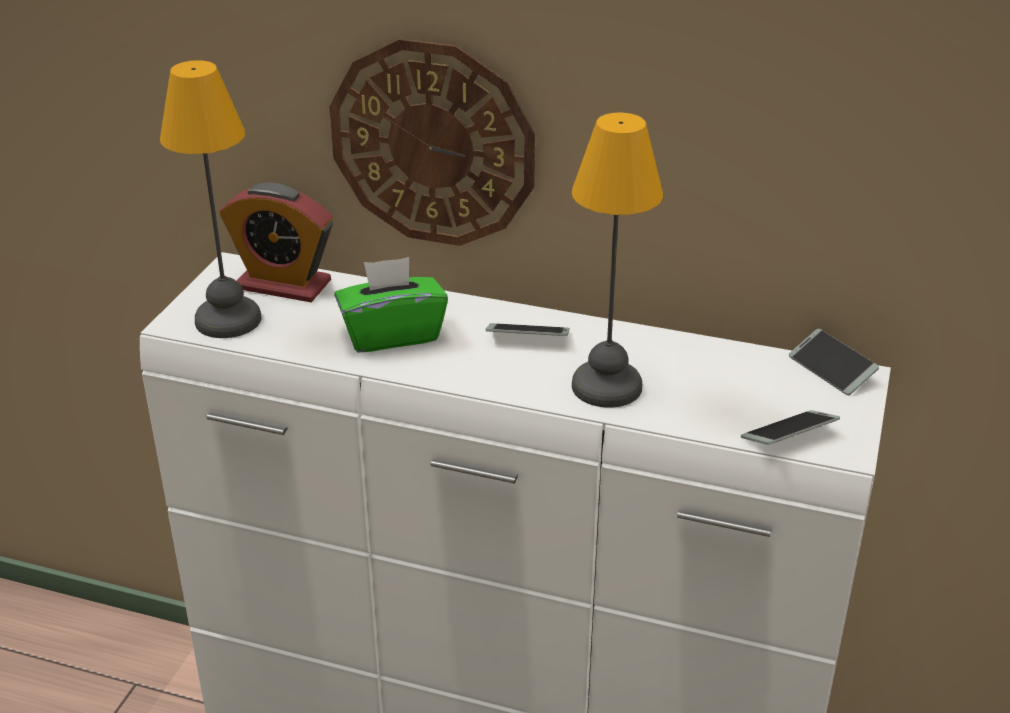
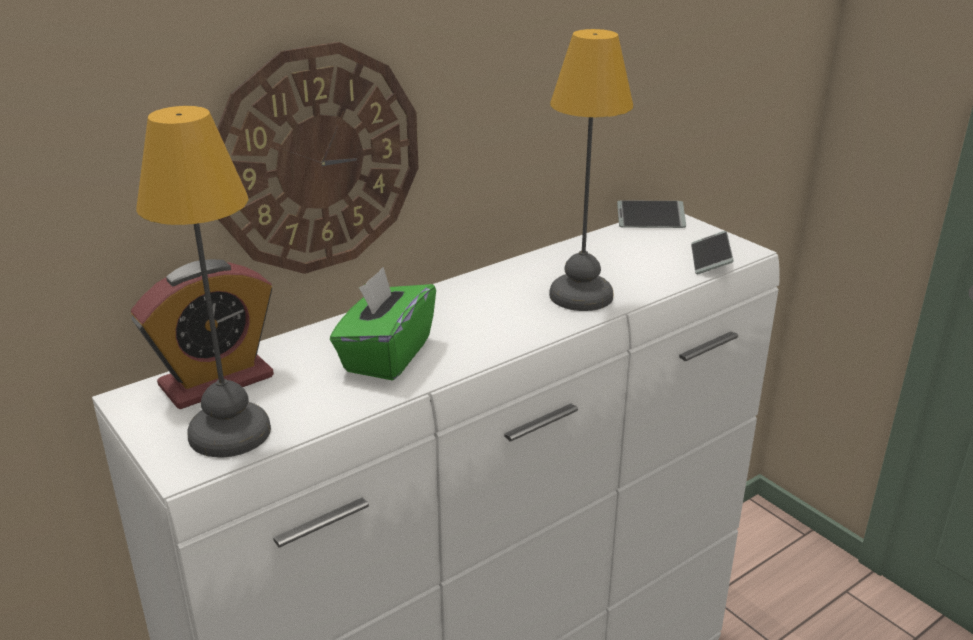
camera: 55 degrees left, 5 degrees down
(527, 337) = (475, 301): phone -> none

